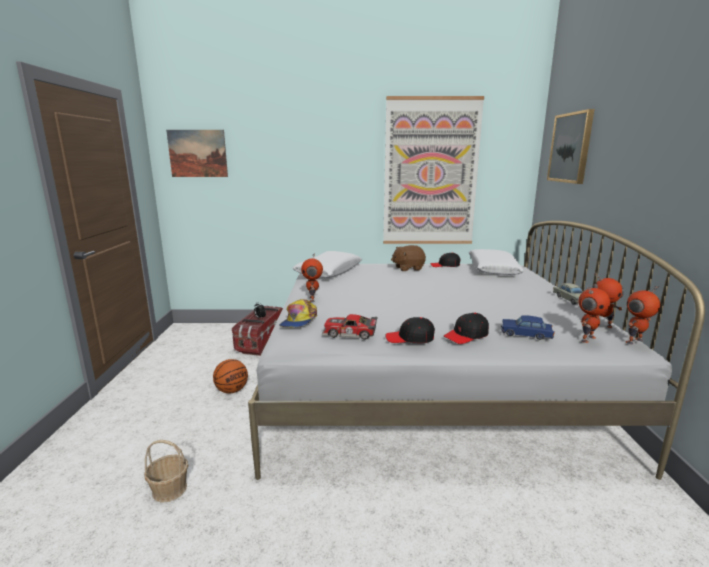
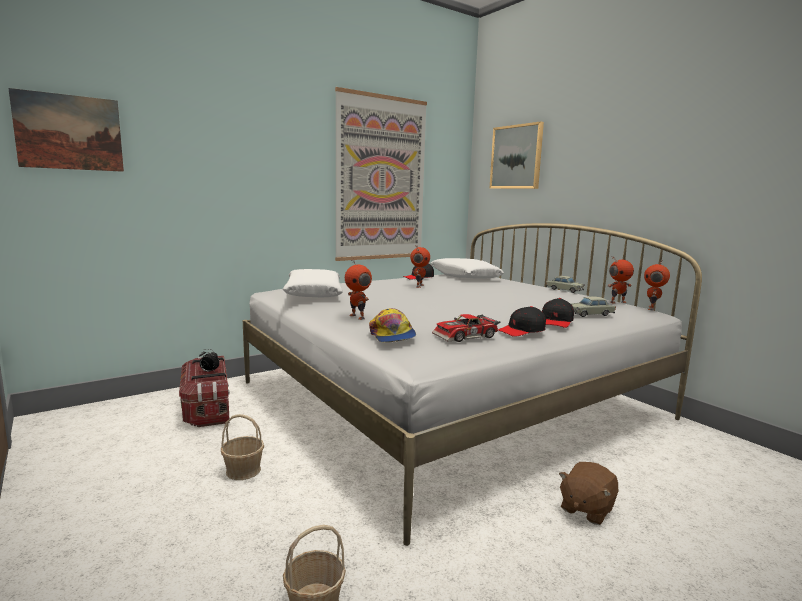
camera: 35 degrees left, 5 degrees down
(232, 390) = (243, 470): basketball -> basket
(408, 268) = (390, 282): brown plush toy -> brown plush toy (586, 509)
(526, 334) = (590, 314): blue toy car -> beige toy car
(587, 339) = (628, 311): toy robot -> toy robot (419, 286)

